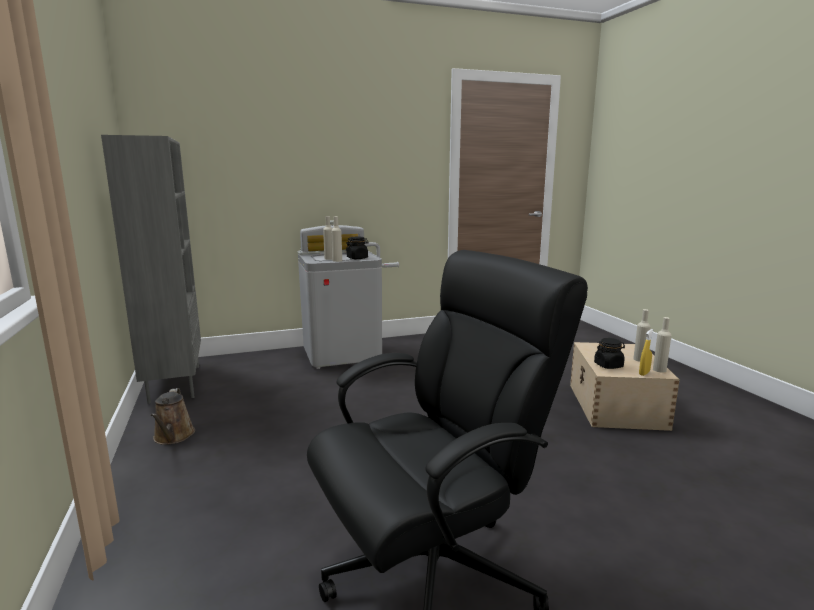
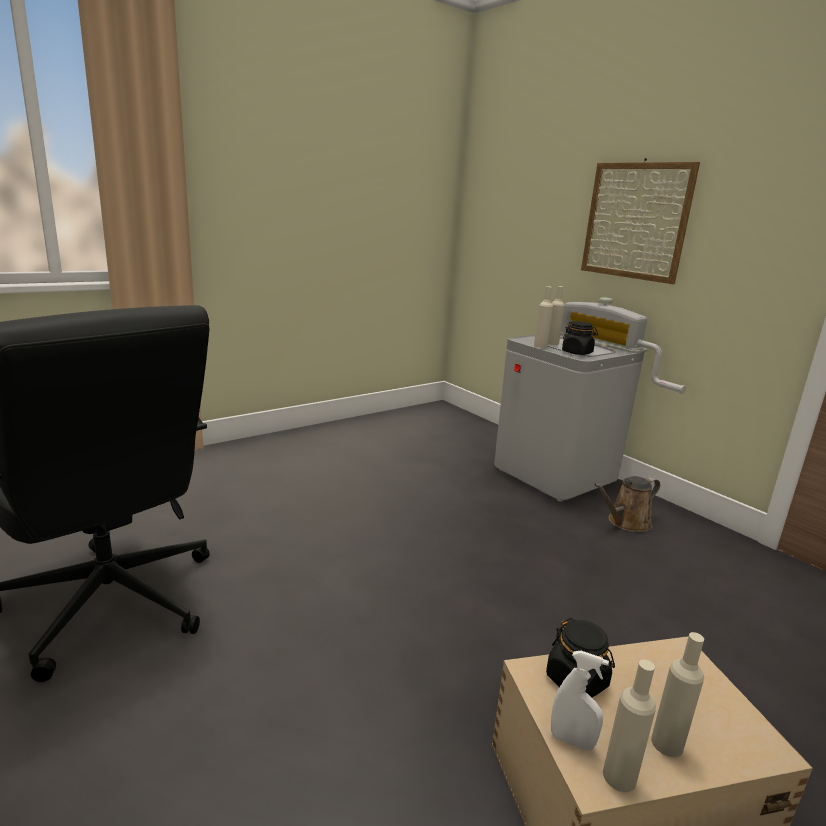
camera: 70 degrees right, 5 degrees up
(173, 437) = (314, 441): brown watering can -> brown watering can (626, 523)
(174, 383) = (407, 417): grey bookcase -> none
(332, 164) = (636, 219): none -> picture
(644, 373) = (572, 741): yellow spray bottle -> white spray bottle

